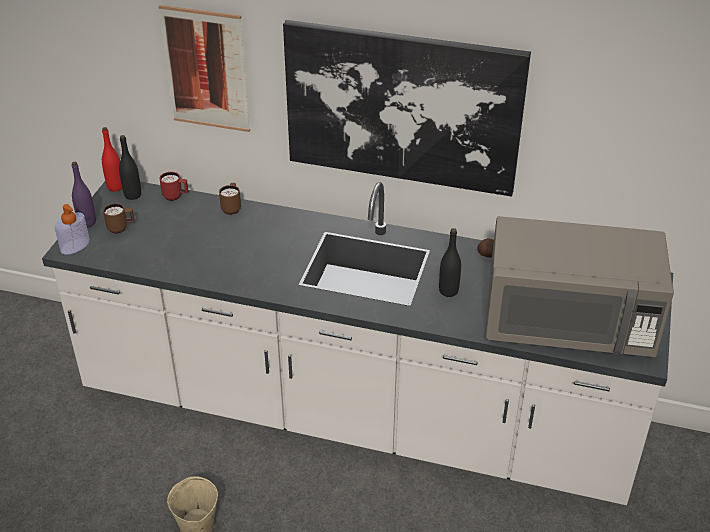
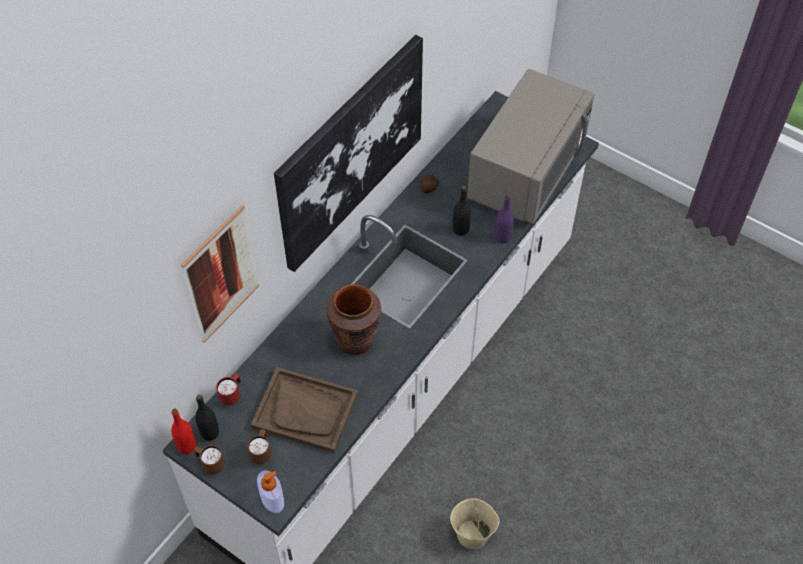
camera: 70 degrees left, 15 degrees up
(87, 222) = (237, 482): purple bottle -> purple bottle (502, 237)
(173, 242) = (305, 411): none -> brown tray
(232, 208) = (274, 352): brown mug -> brown mug (210, 464)
(268, 252) = (355, 339): none -> brown vase

